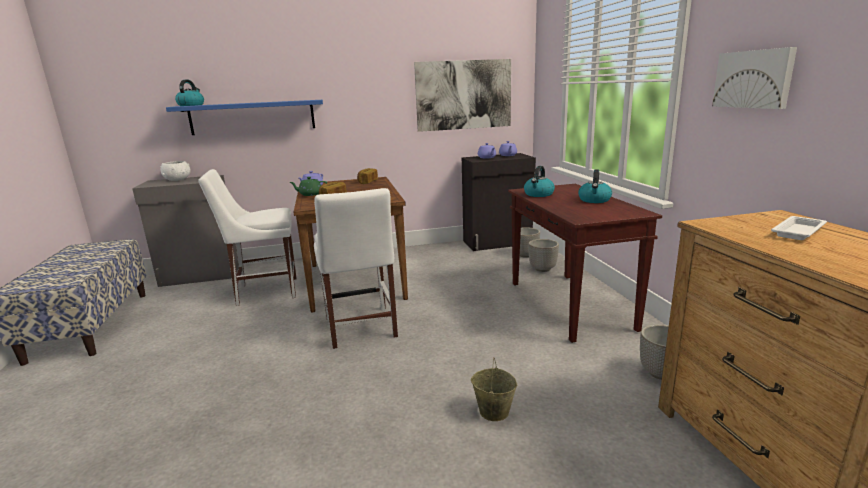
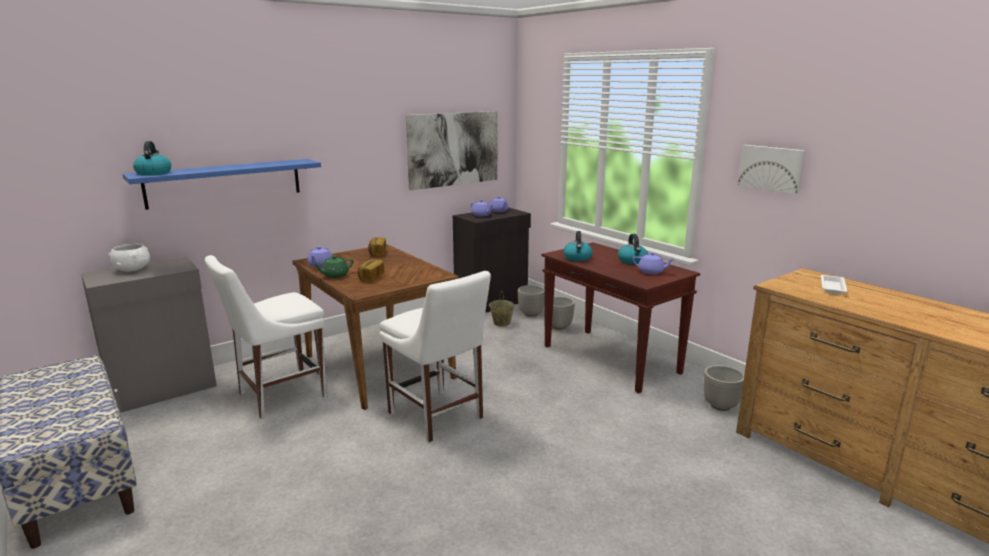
camera: 25 degrees left, 0 degrees up
(493, 411) = (625, 464): beige bucket -> beige bucket (501, 323)
(603, 210) = (651, 272): none -> purple teapot

